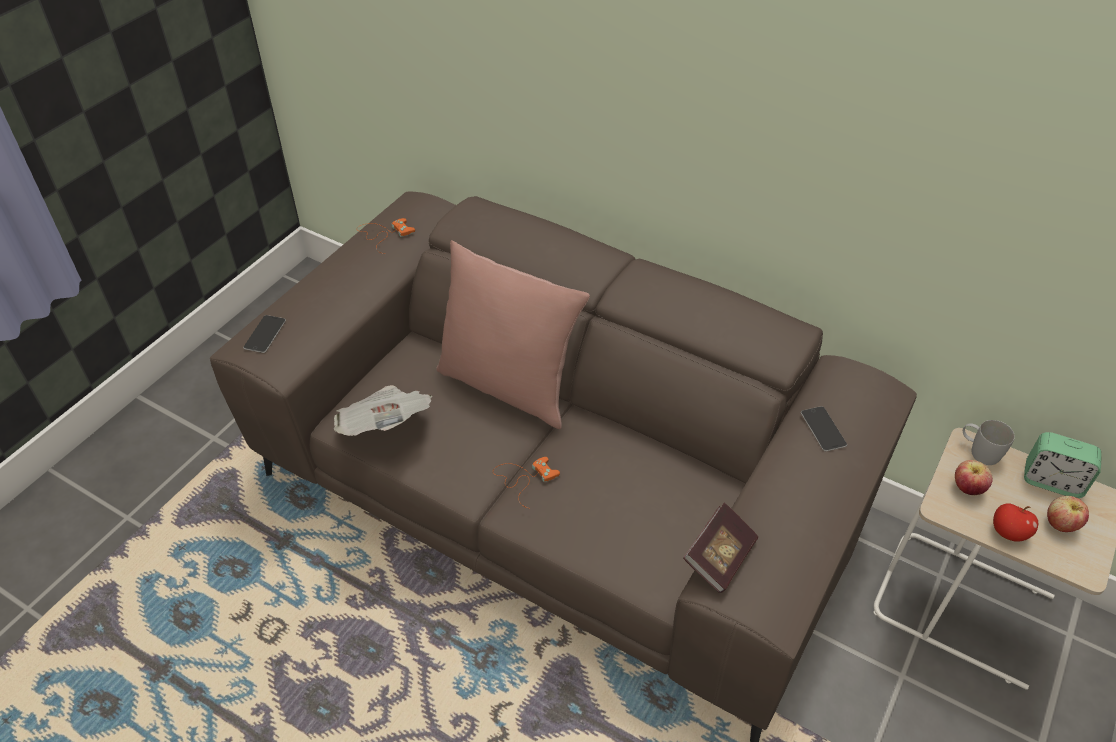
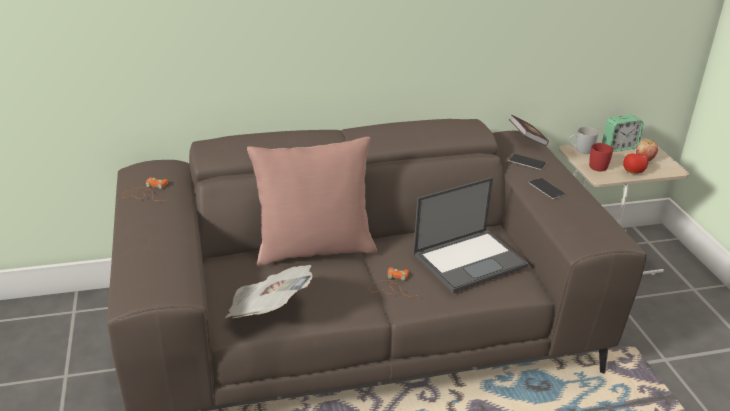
camera: 45 degrees left, 15 degrees down
(265, 334) = (142, 281): phone -> phone (546, 188)
(642, 506) = (470, 259): none -> laptop
(719, 557) = (567, 232): book -> book (527, 139)
(967, 488) = (596, 165): apple -> red mug

